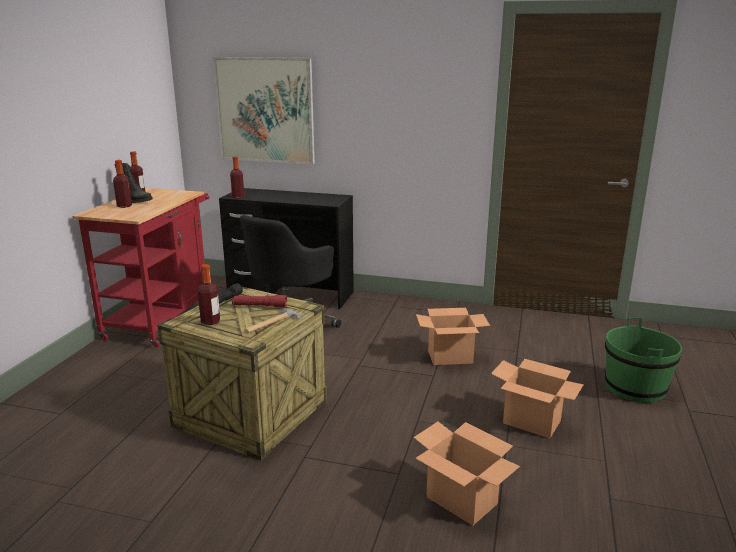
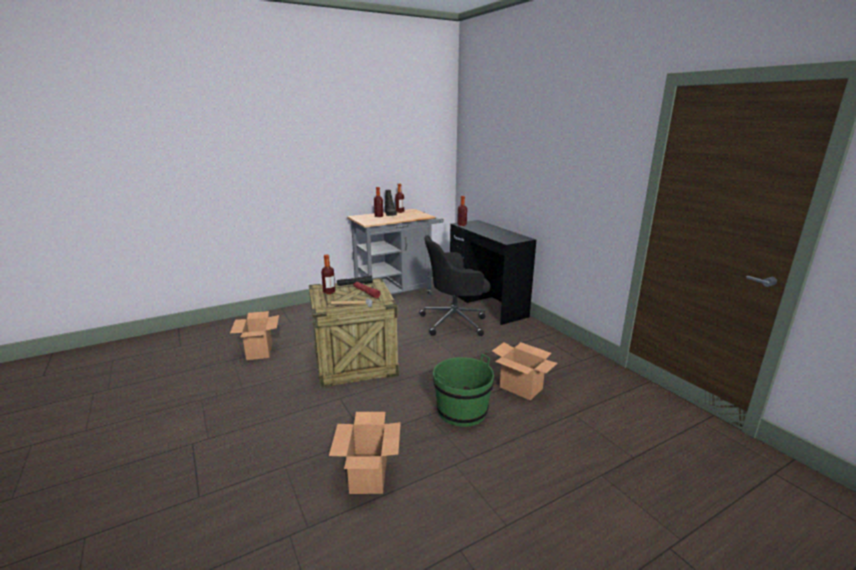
camera: 45 degrees right, 0 degrees up
(162, 319) = (398, 293): red cart -> grey cart
(265, 110) = (496, 165): picture -> none
(532, 422) = (500, 463): cardboard box -> cardboard box (259, 351)
(635, 388) = (645, 495): green bucket -> green bucket (462, 411)

